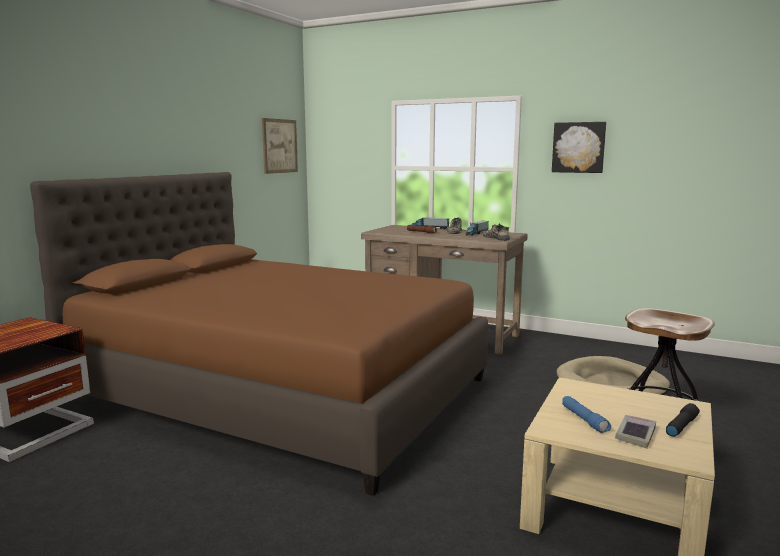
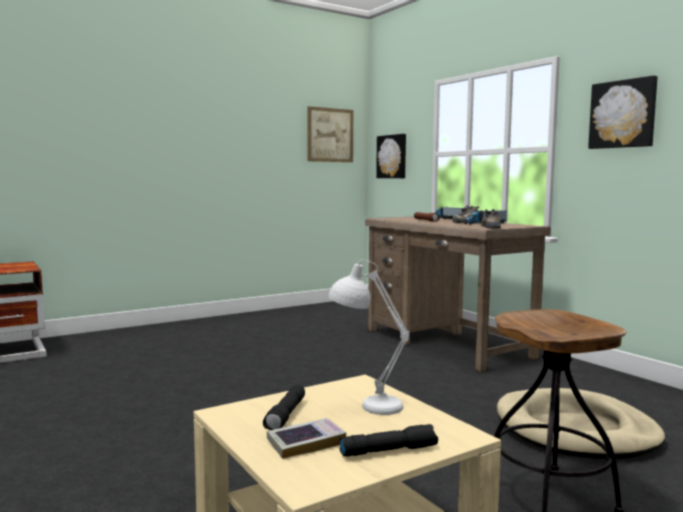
camera: 30 degrees right, 5 degrees down
(280, 389) = (211, 360): brown bed -> none
(340, 167) = (392, 156): none -> picture
(585, 420) = (286, 415): blue flashlight -> black flashlight
(607, 399) = (365, 404): none -> white table lamp

